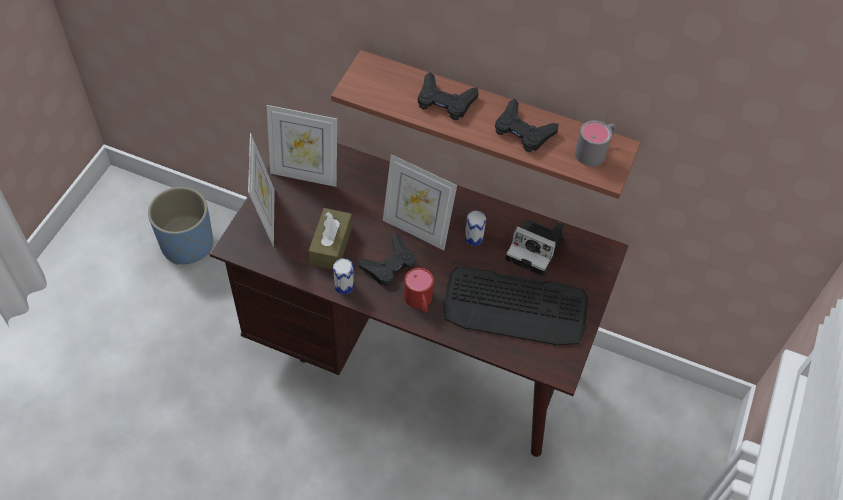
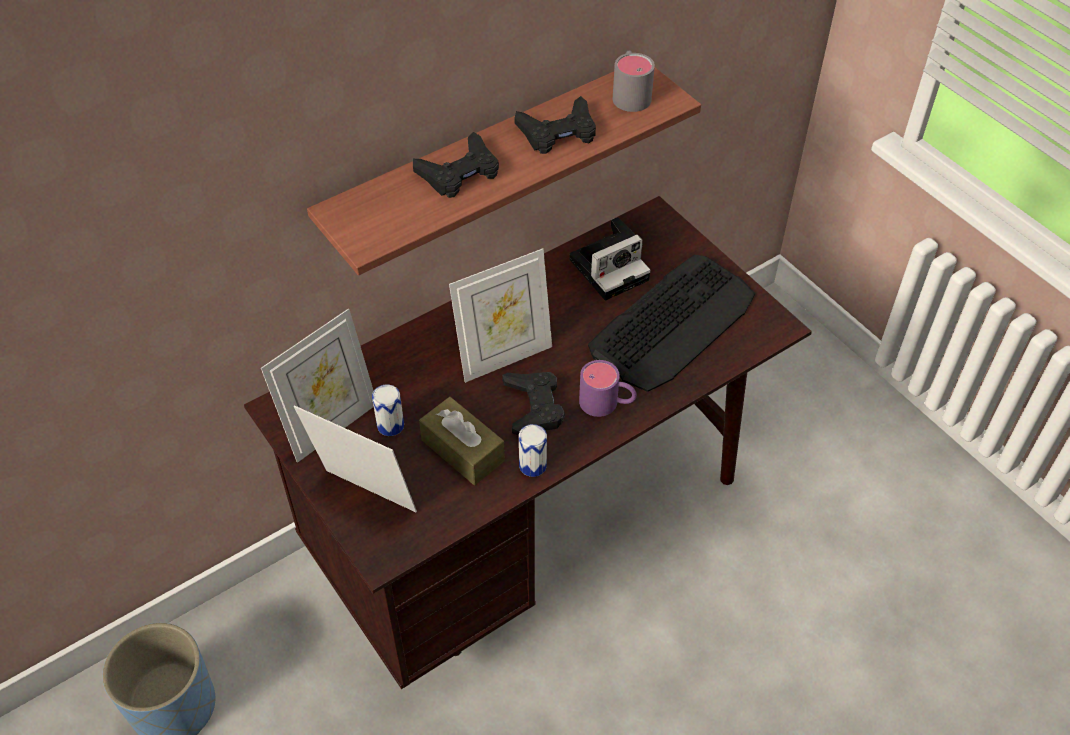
camera: 55 degrees left, 5 degrees down
(419, 302) = (607, 403): red mug -> purple mug
(473, 238) = (555, 312): can -> can (390, 425)

